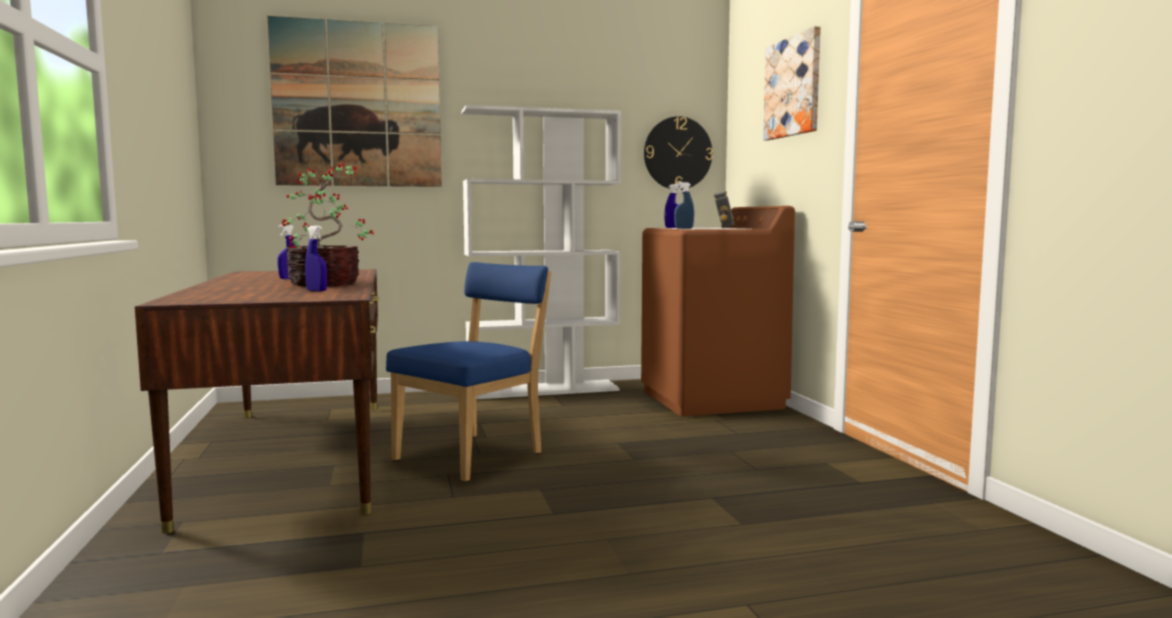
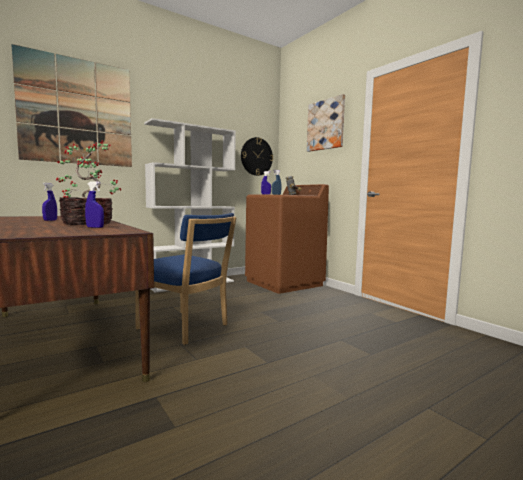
camera: 20 degrees left, 0 degrees up
(474, 455) = (186, 328): blue chair -> blue chair turned 105 degrees clockwise

